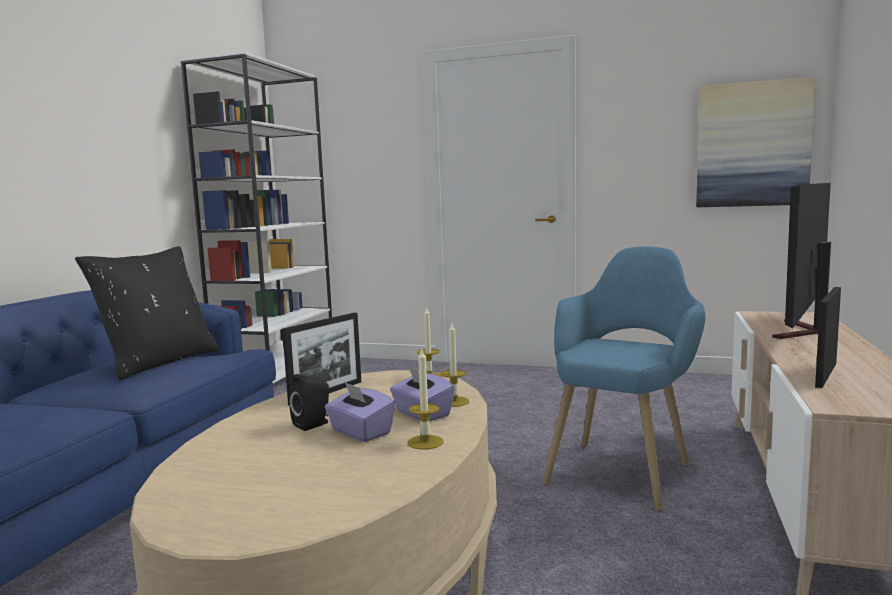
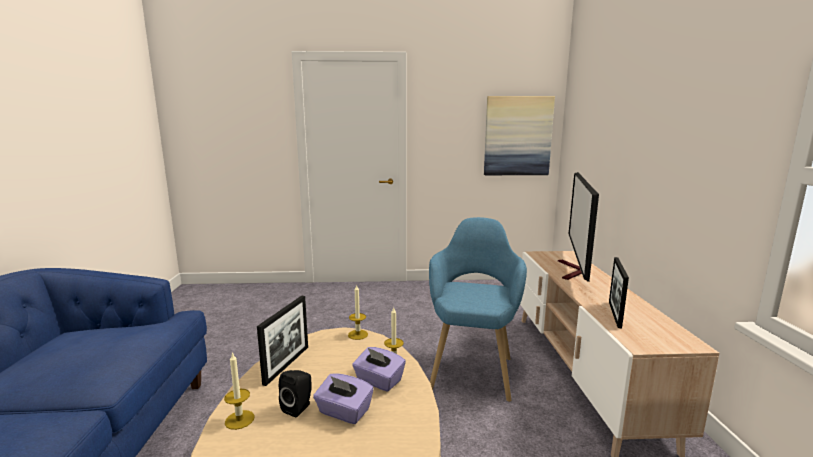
camera: 20 degrees left, 5 degrees up
(159, 362) = (106, 342): black pillow -> none
(278, 374) = (180, 306): white bookcase -> none
(425, 442) = (401, 416): candle -> candle (239, 419)

